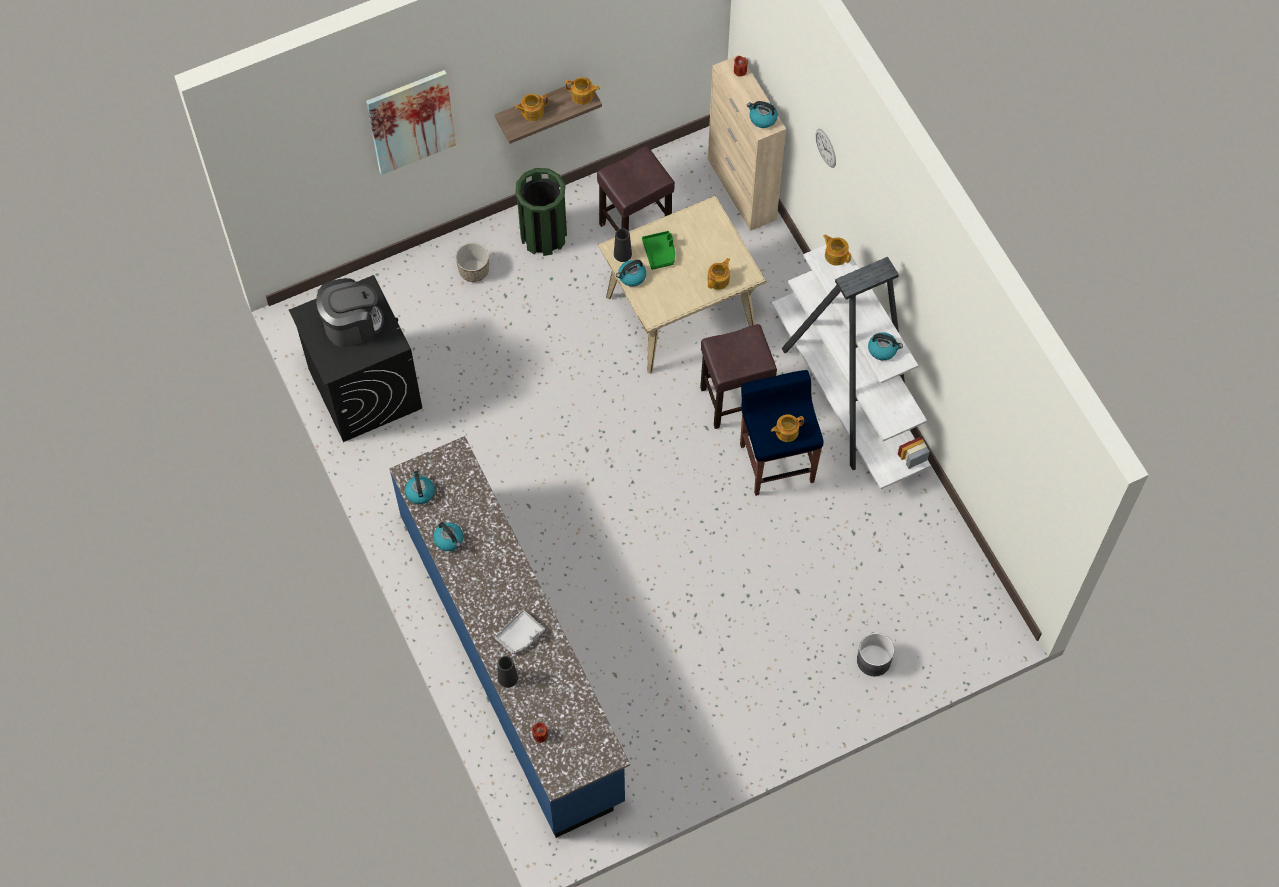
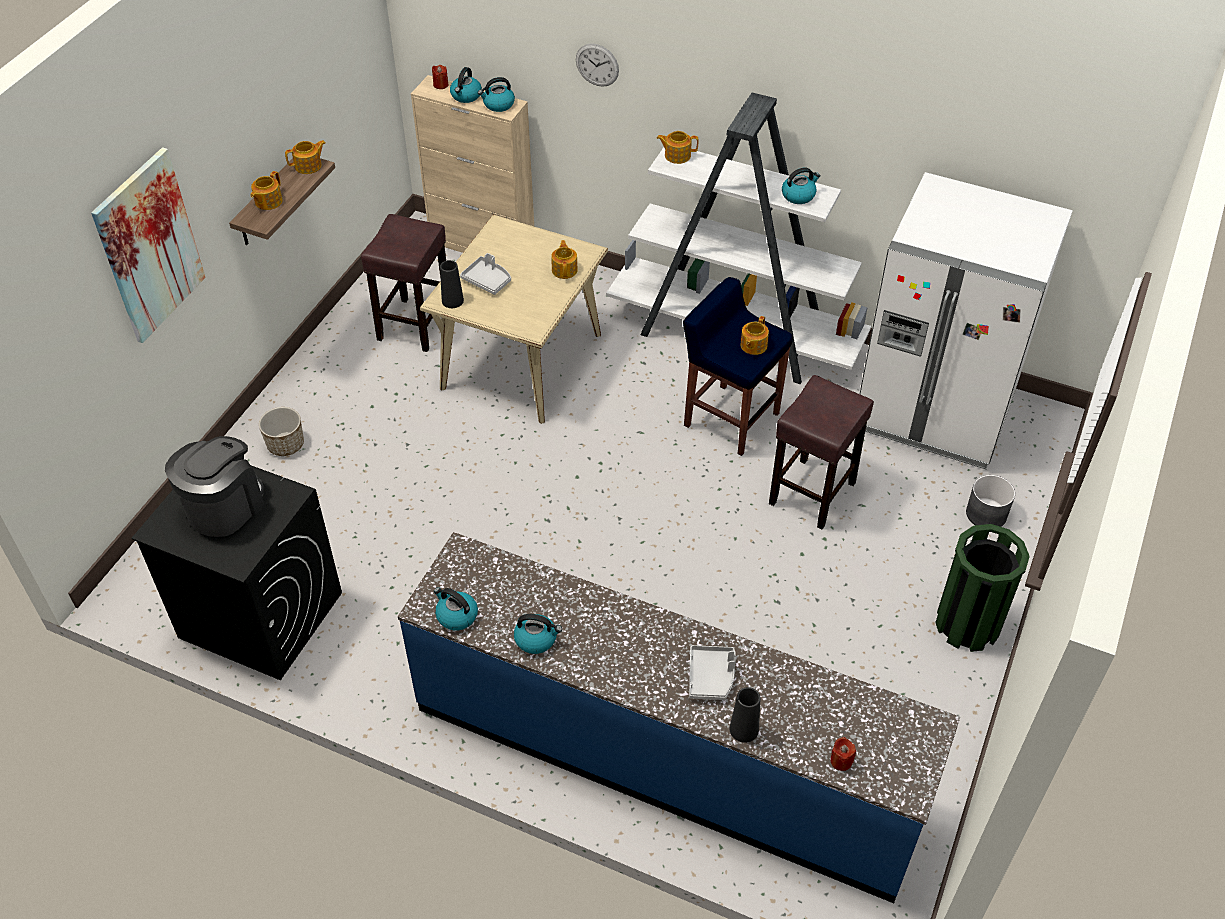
camera: 40 degrees left, 15 degrees down
(543, 235) = (331, 378): green trash can -> green trash can (967, 624)
(631, 277) = (480, 312): kettle -> kettle (466, 96)
(660, 252) = (487, 280): green tray -> grey tray
(734, 401) = (642, 397): brown stool -> brown stool (811, 494)
(923, 561) = (934, 412): none -> white fridge

